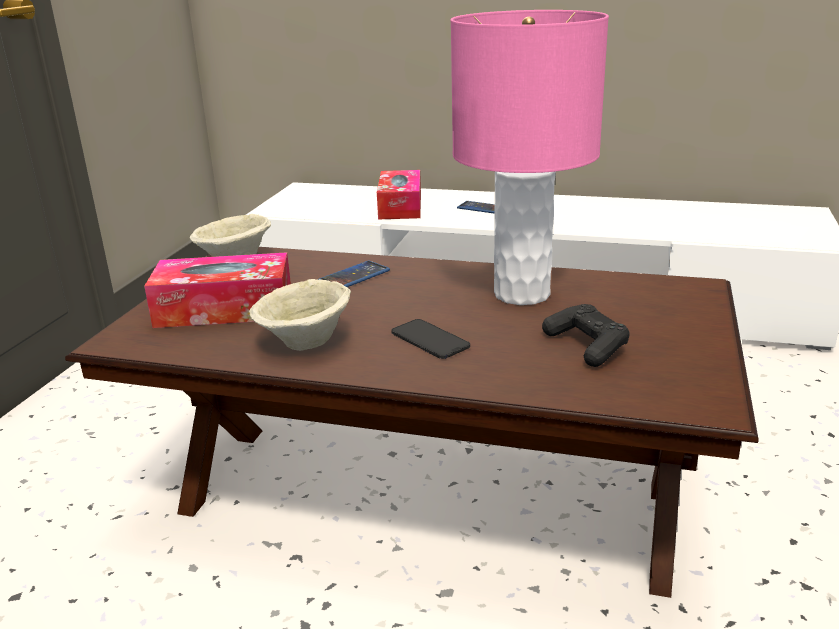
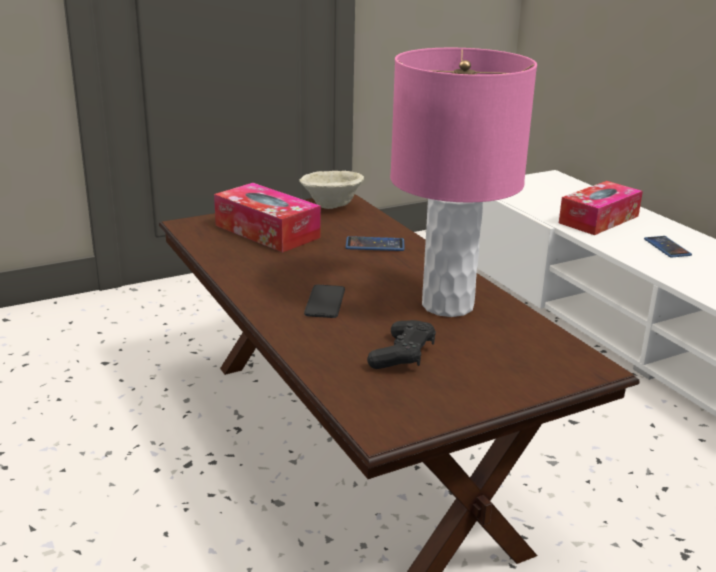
camera: 45 degrees right, 0 degrees up
(306, 343) = (261, 270): beige bowl -> none

